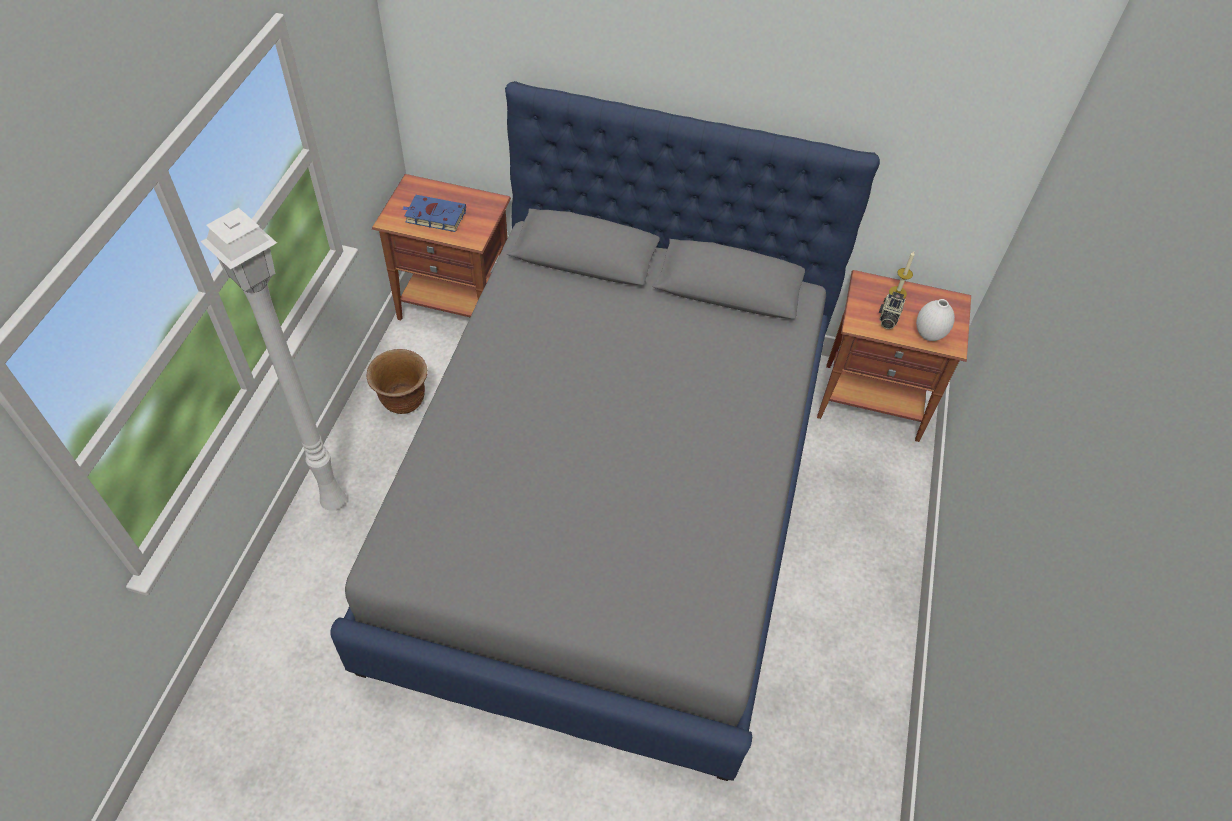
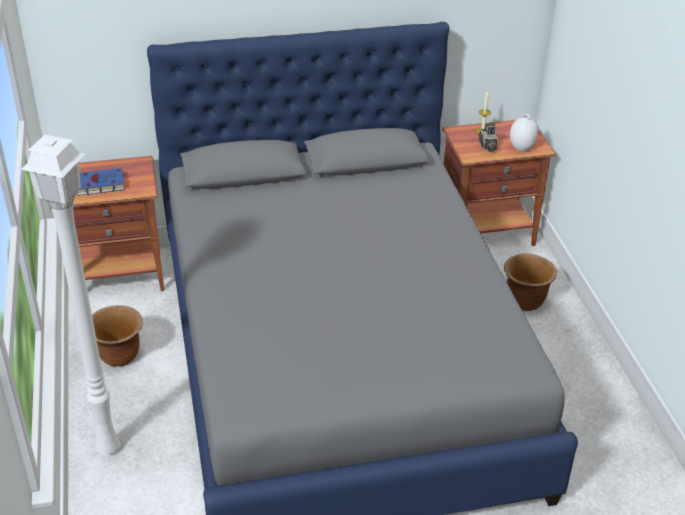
camera: 25 degrees left, 15 degrees down
(858, 510) = (524, 301): none -> brown planter

